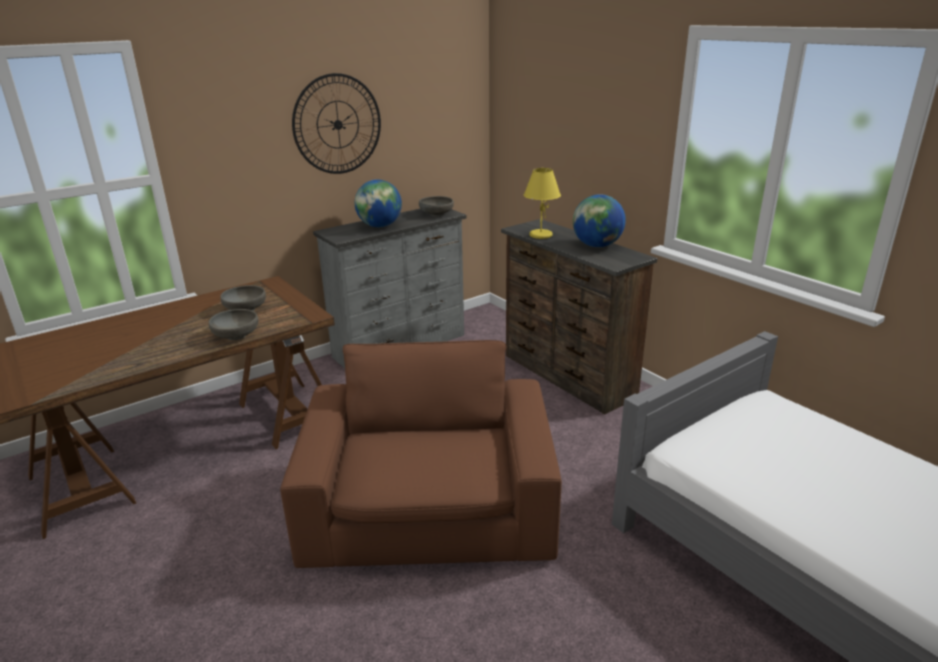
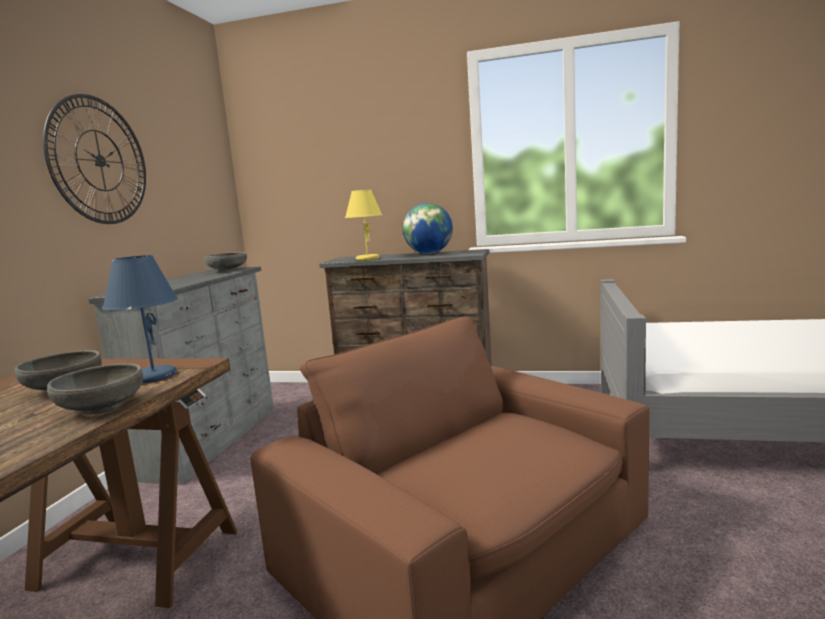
camera: 40 degrees left, 15 degrees down
(283, 318) = (153, 377): none -> blue table lamp
(380, 226) = (178, 282): globe -> none

